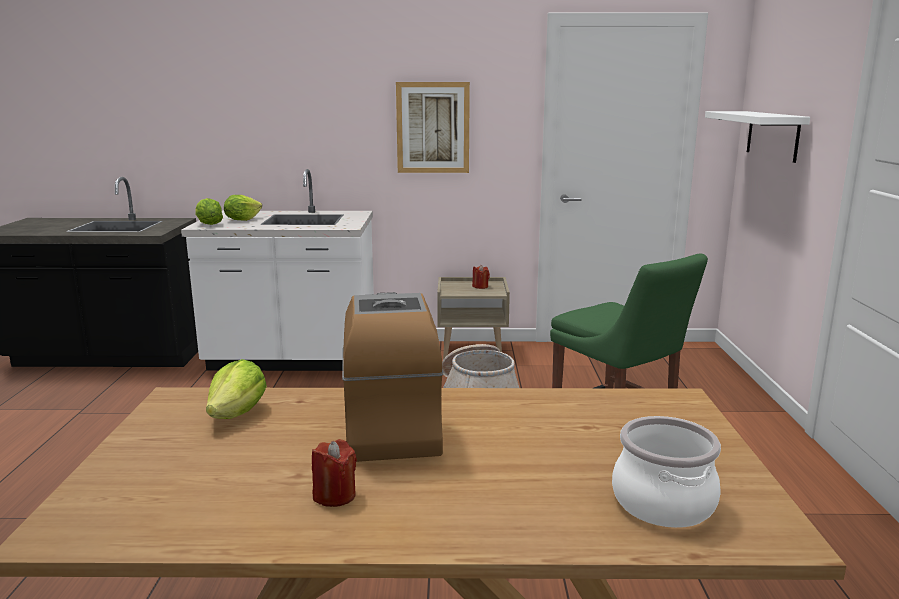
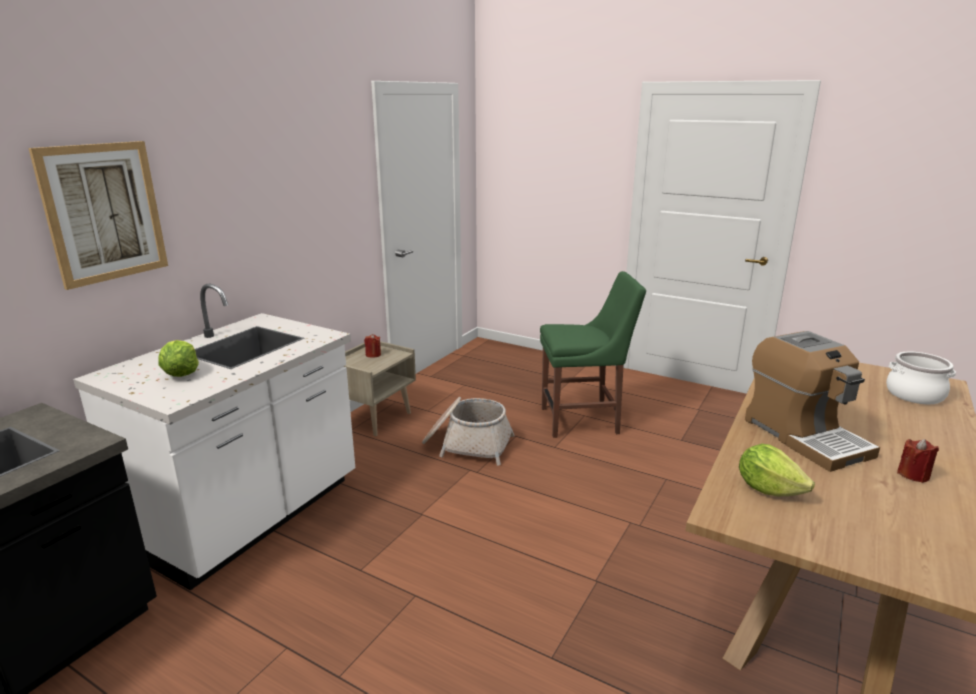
camera: 60 degrees left, 5 degrees up
(208, 224) = (171, 395): lettuce -> none
(391, 425) = (804, 436): coffee machine -> coffee machine turned 135 degrees counterclockwise
(433, 128) = (302, 206): picture -> picture (104, 213)
(772, 135) = (531, 178): white shelf -> none

